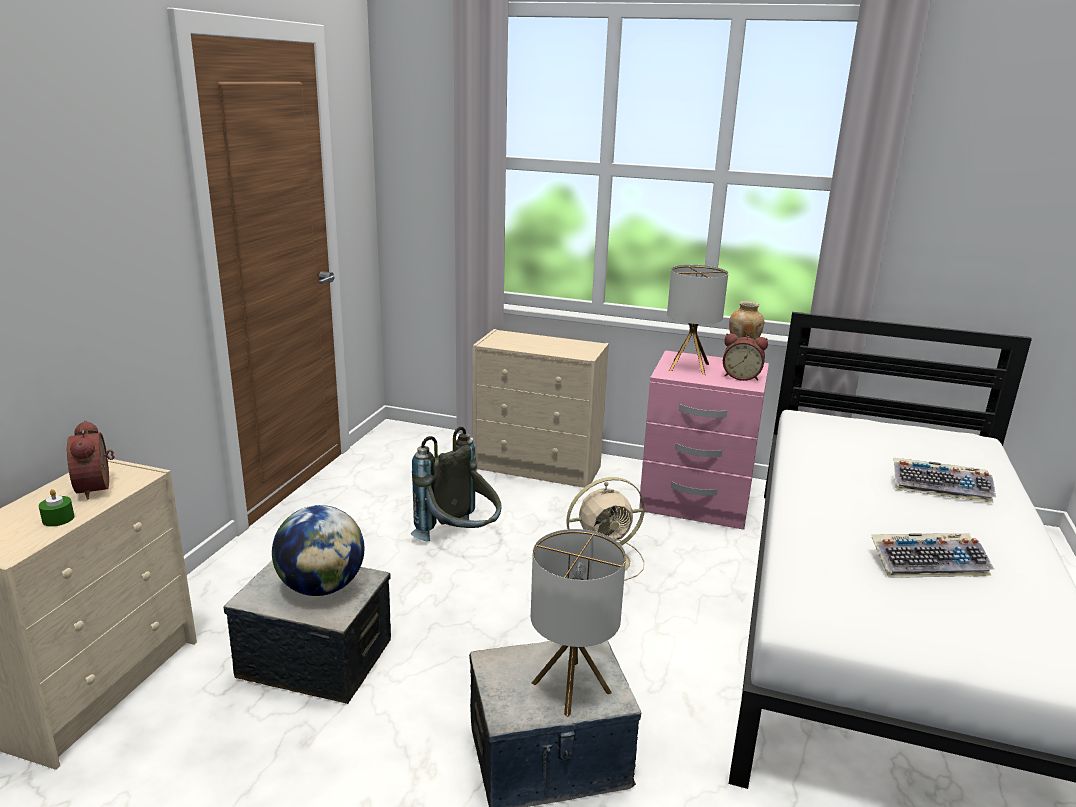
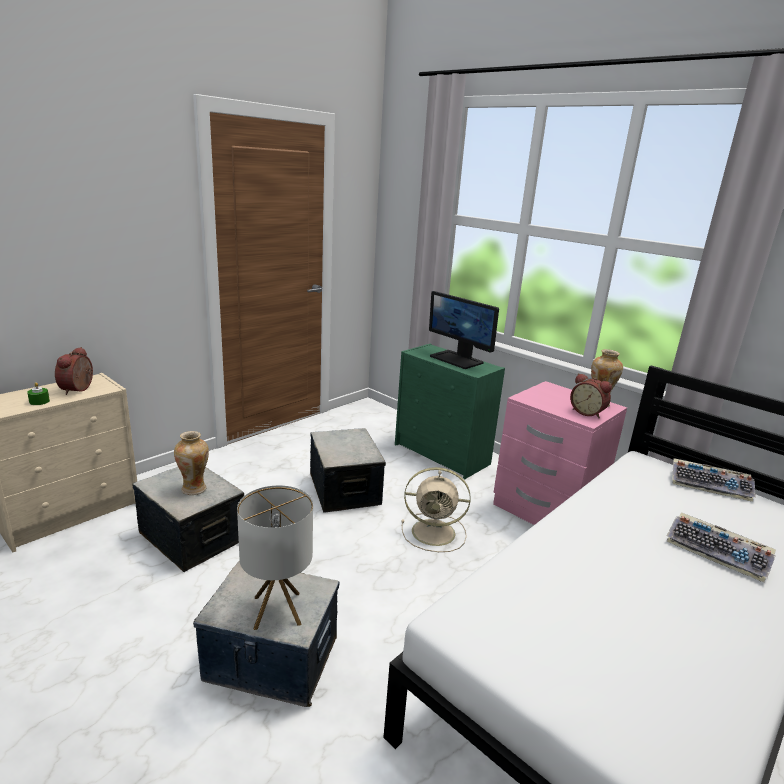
camera: 25 degrees right, 0 degrees up
(321, 587) = (194, 489): globe -> vase
(460, 541) = (345, 489): grey backpack -> storage box
(539, 469) = (442, 455): beige dresser -> green dresser
(548, 343) = (457, 359): none -> monitor
(689, 367) = (550, 396): table lamp -> none
(929, 563) = (632, 615): keyboard -> keyboard (711, 485)

